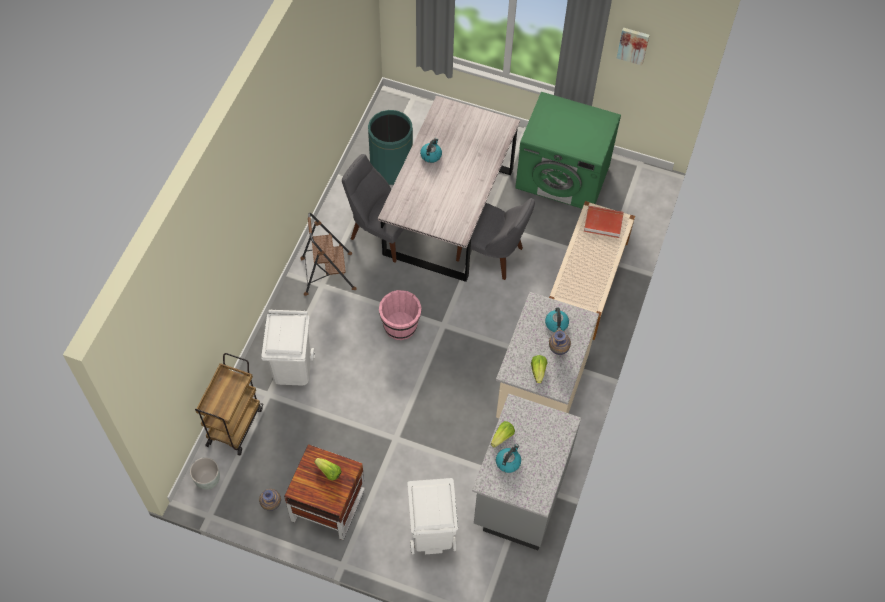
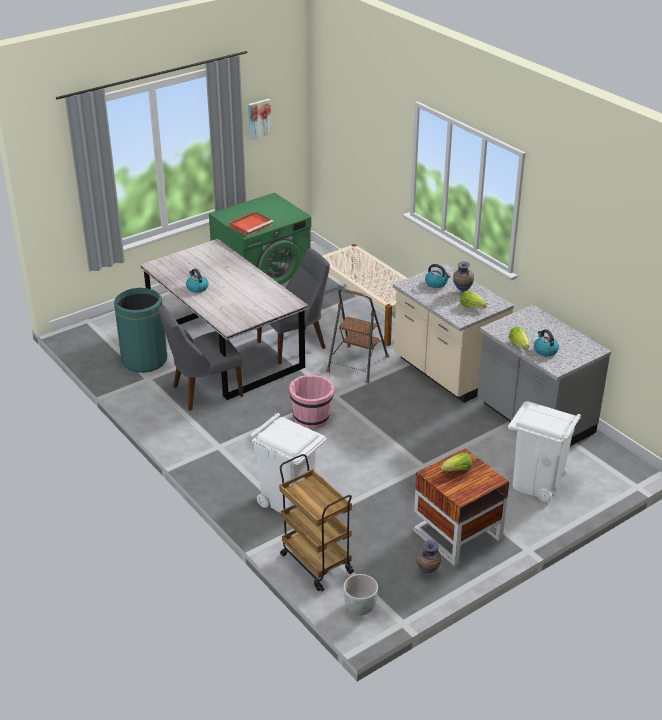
camera: 55 degrees left, 25 degrees down
(326, 273) = (208, 439): brown step ladder -> brown step ladder (356, 364)
(604, 223) = (345, 257): red tray -> red tray (251, 225)

